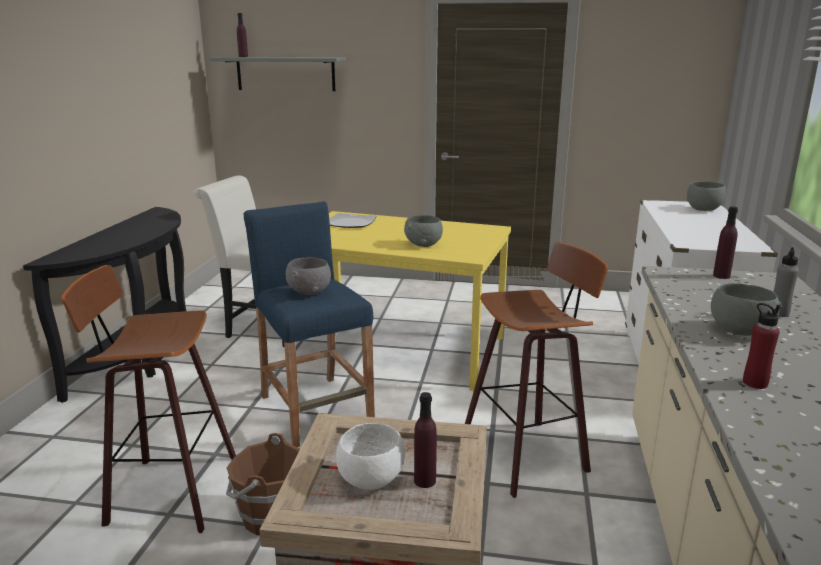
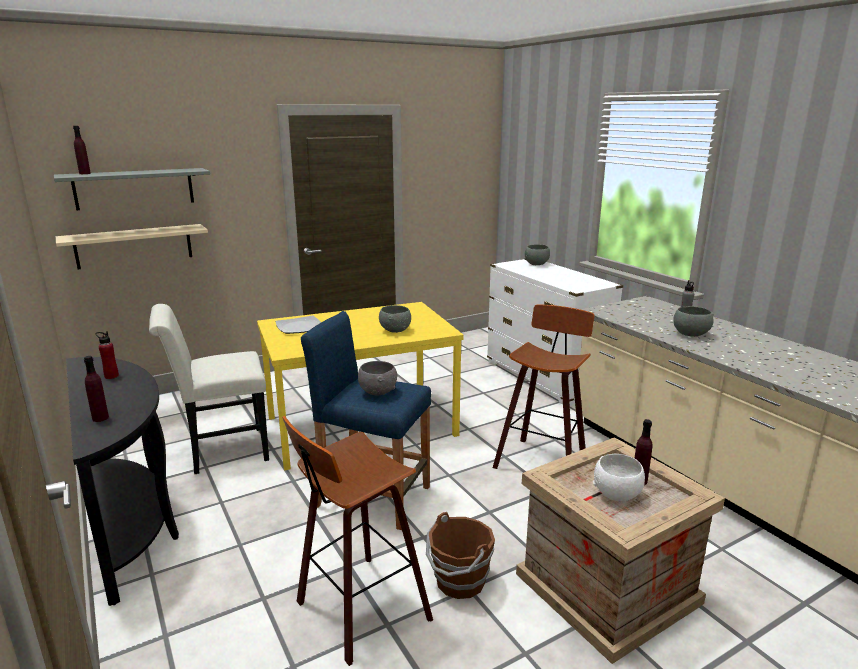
camera: 40 degrees left, 0 degrees up
(281, 128) = (134, 246): none -> beige shelf
(721, 276) = (624, 305): purple bottle -> purple bottle (100, 418)
(755, 383) = (744, 358): red bottle -> red bottle (111, 376)

